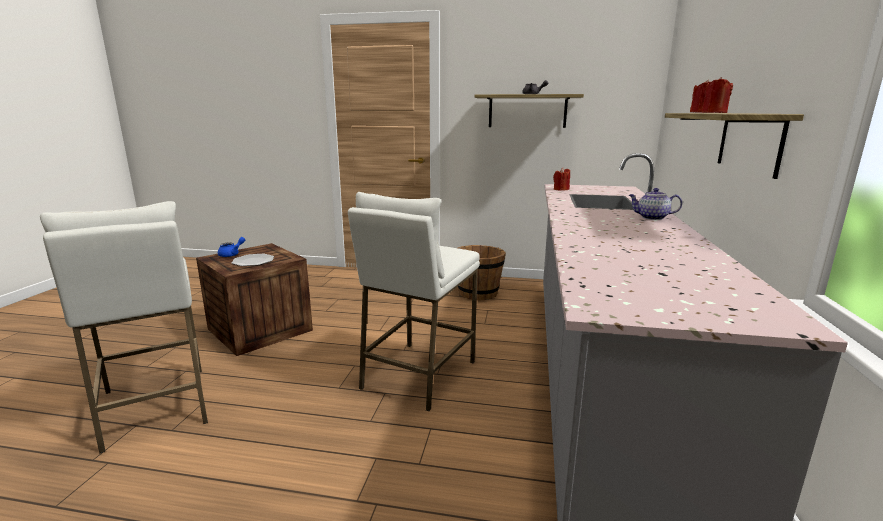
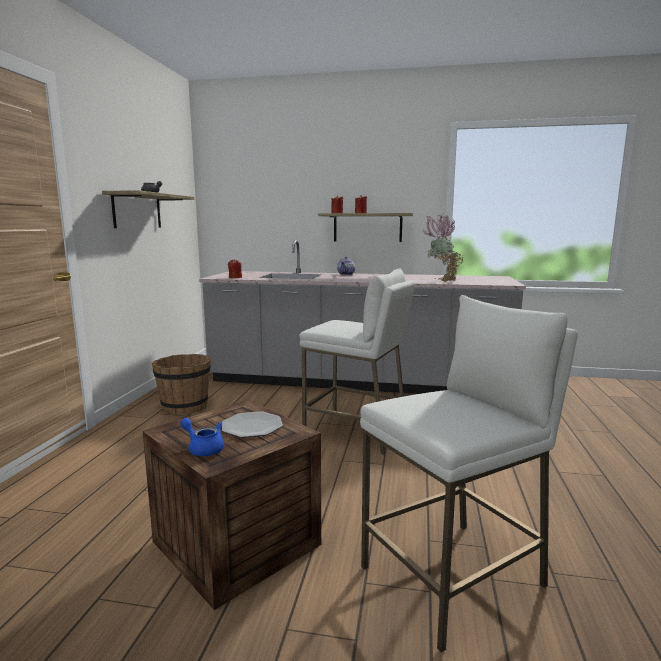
camera: 90 degrees left, 5 degrees down
(598, 258) = (441, 281): none -> potted plant

